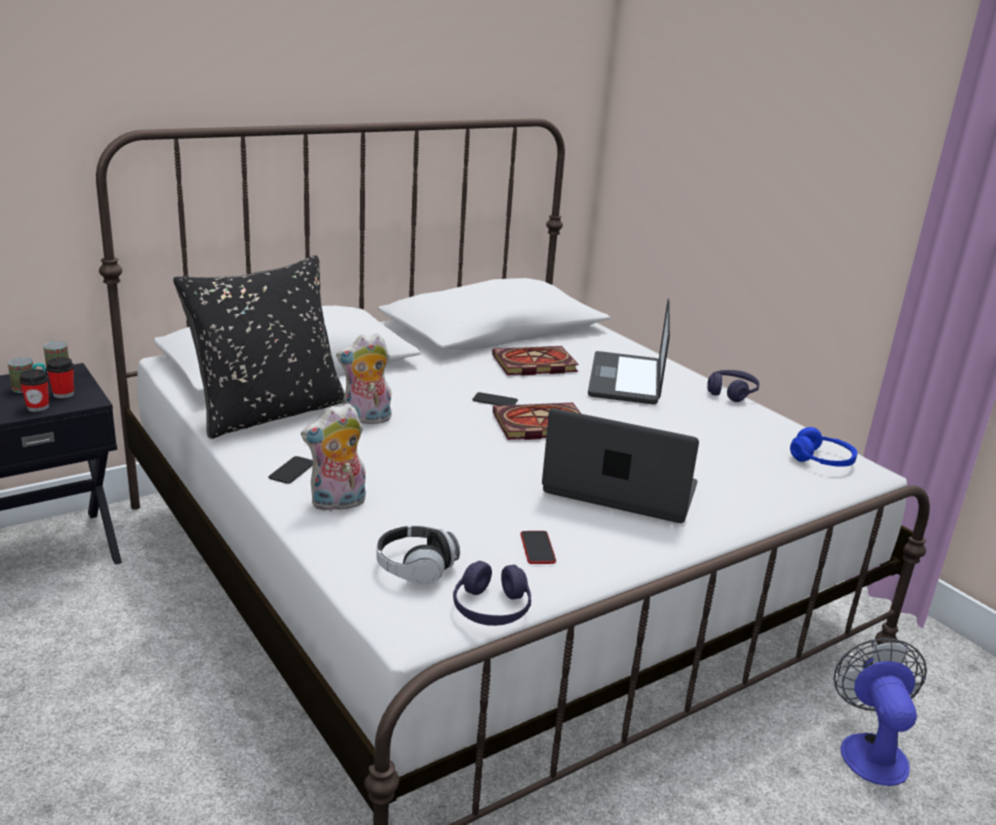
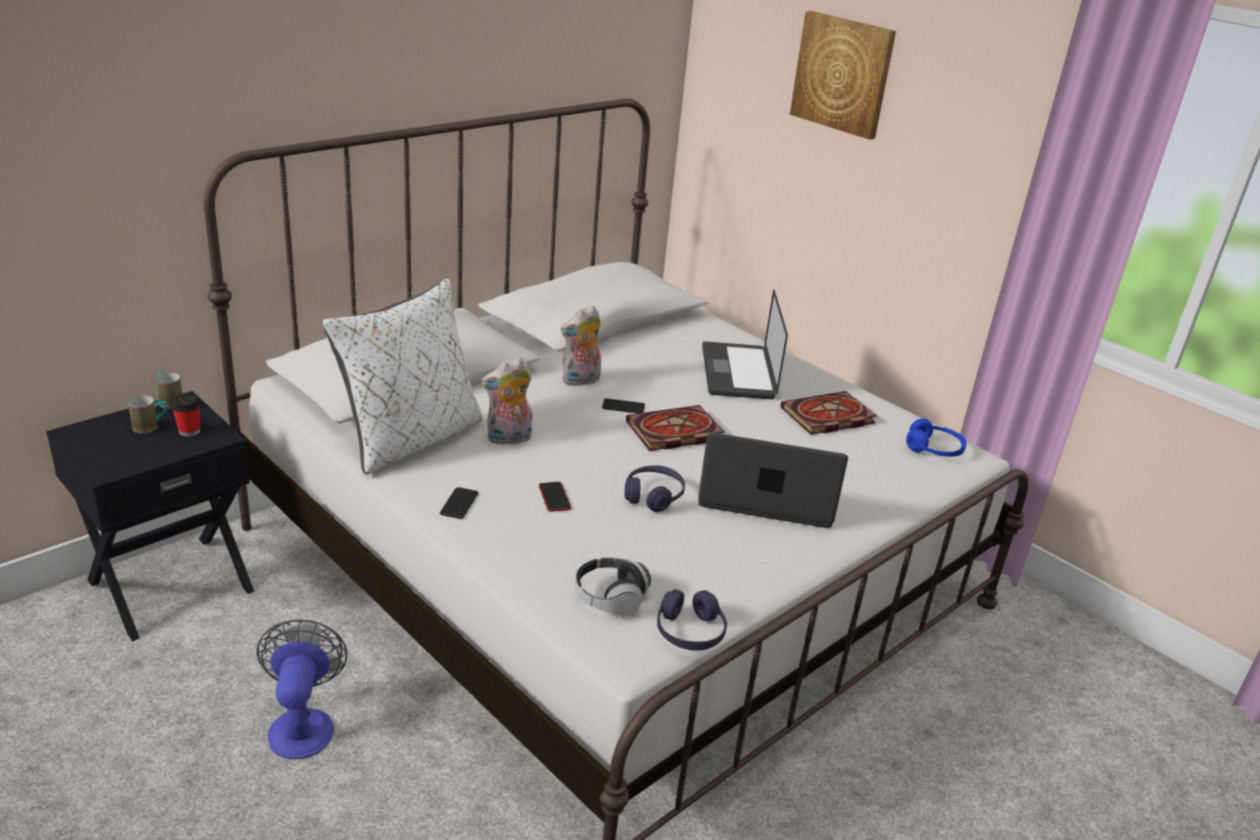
camera: 10 degrees left, 5 degrees up
(38, 407) = (170, 449): cup -> none
(269, 413) = (411, 439): black pillow -> white pillow
(337, 504) = (515, 536): plush toy -> plush toy (581, 381)
(533, 365) = (646, 361): book -> book (826, 417)
(537, 548) = (711, 566): phone -> phone (554, 497)
(731, 392) = (838, 379): purple headphones -> purple headphones (653, 496)
(750, 86) = (843, 74): none -> picture
(870, 749) = (987, 706): fan -> fan (302, 723)

